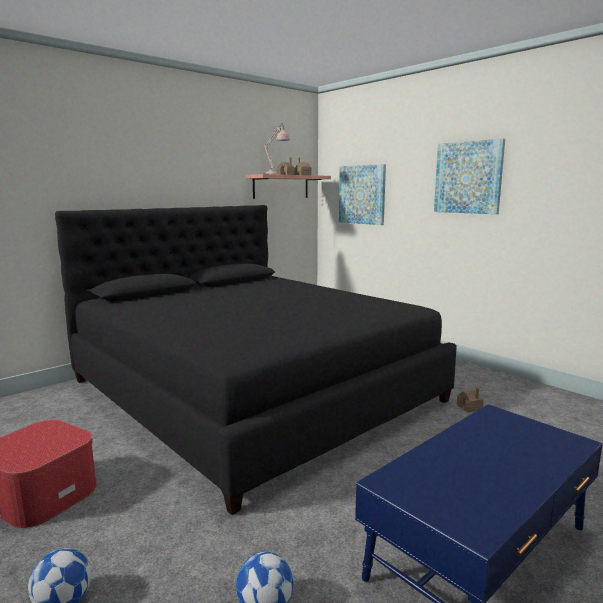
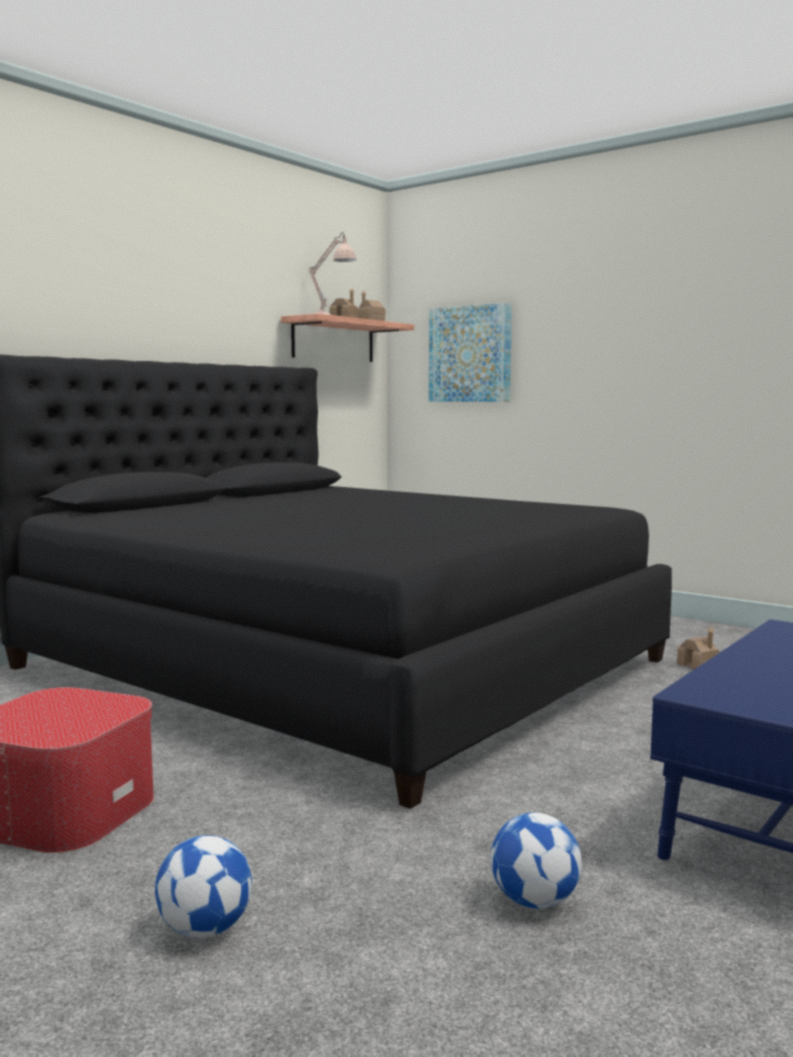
camera: 10 degrees left, 5 degrees down
(468, 177) = (653, 319): picture -> none

